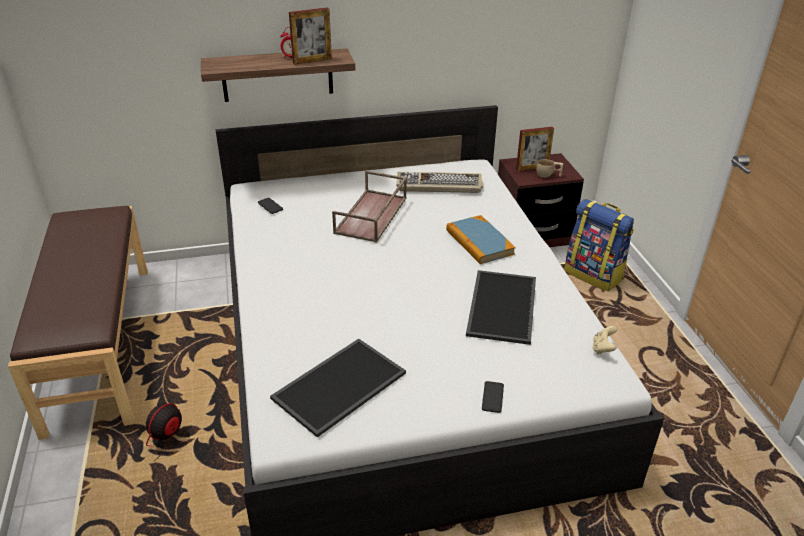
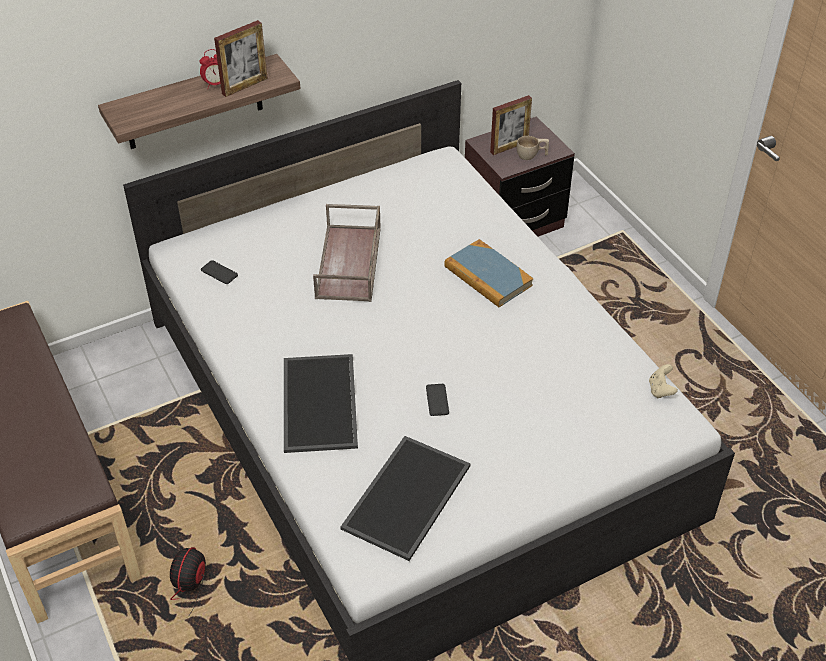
camera: 15 degrees left, 10 degrees up
(438, 185) = (410, 199): keyboard -> none
(492, 397) = (568, 473): phone -> phone (437, 400)
(500, 305) = (540, 359): tray -> tray (317, 402)
(594, 275) = (601, 265): backpack -> none

